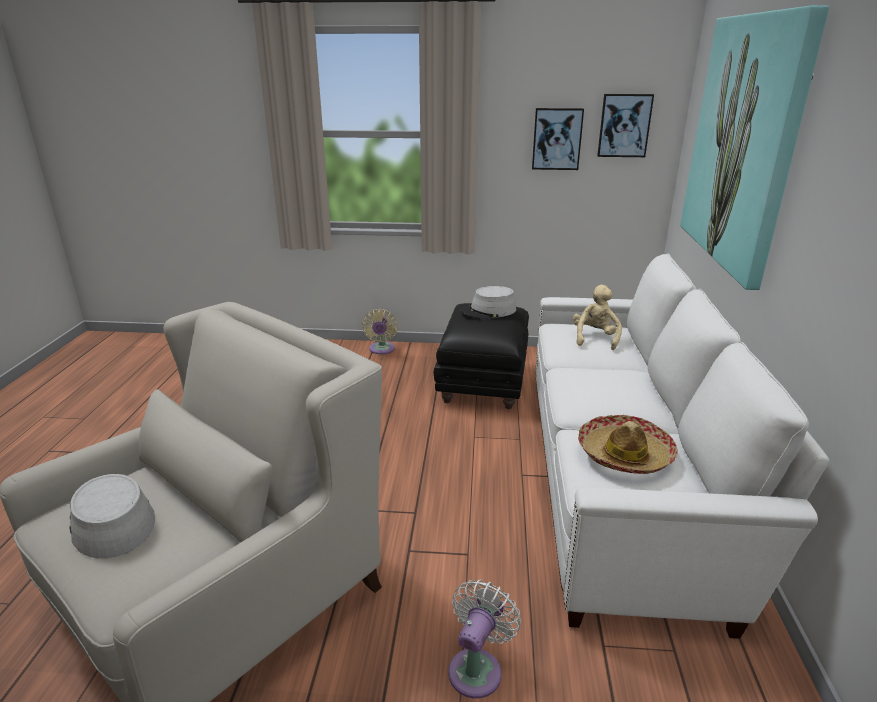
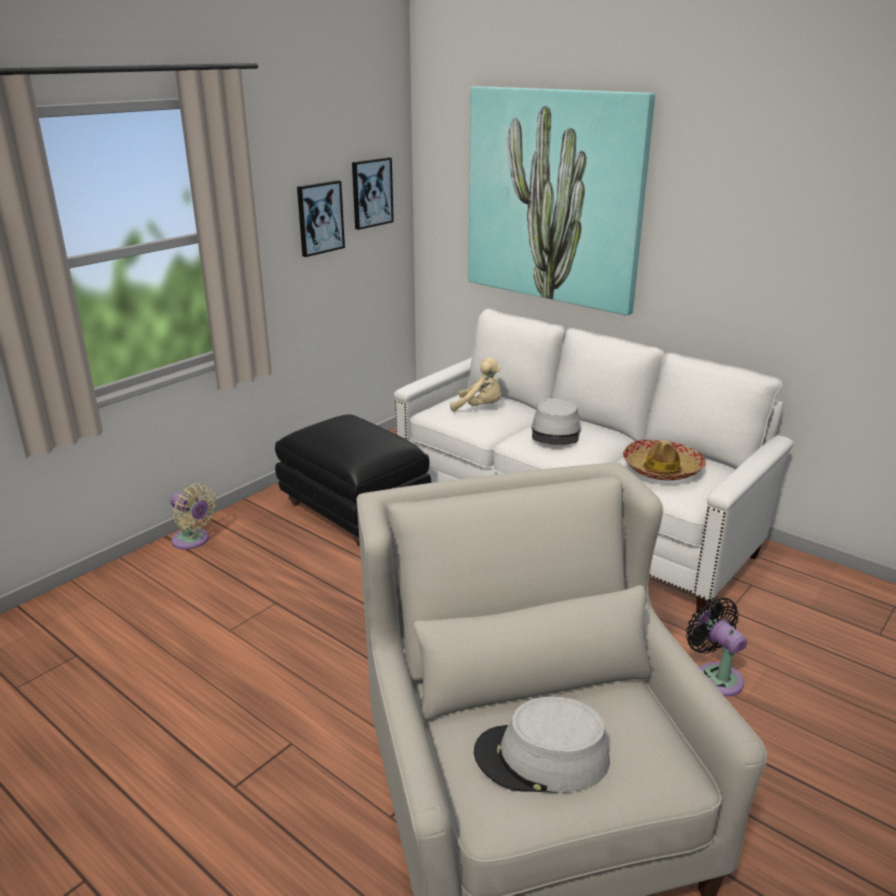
camera: 55 degrees left, 0 degrees up
(477, 668) = (715, 676): white fan -> black fan
(488, 311) = (342, 428): grey hat -> grey hat (556, 432)
(595, 338) = (480, 408): beige plush toy -> beige plush toy turned 150 degrees clockwise

